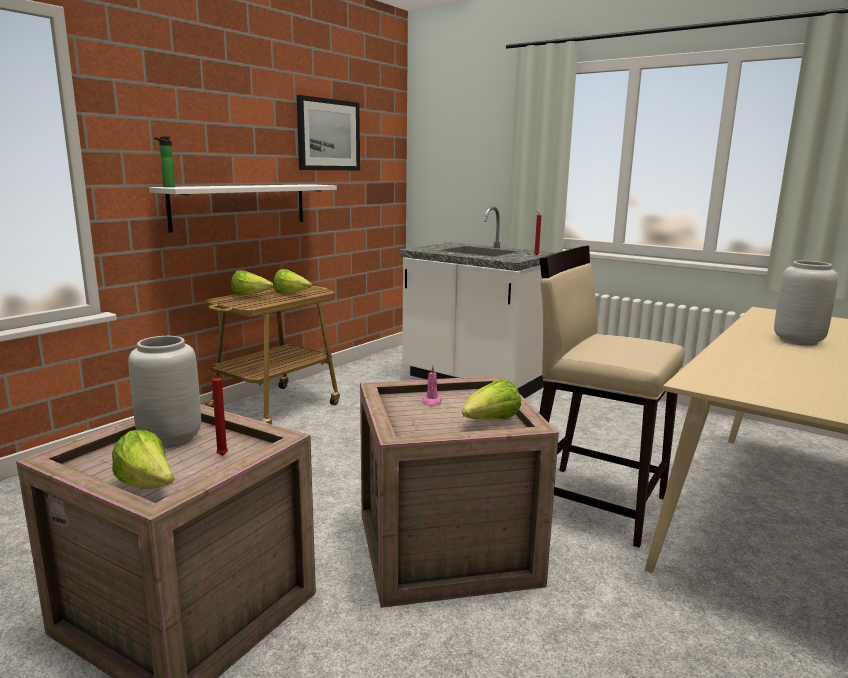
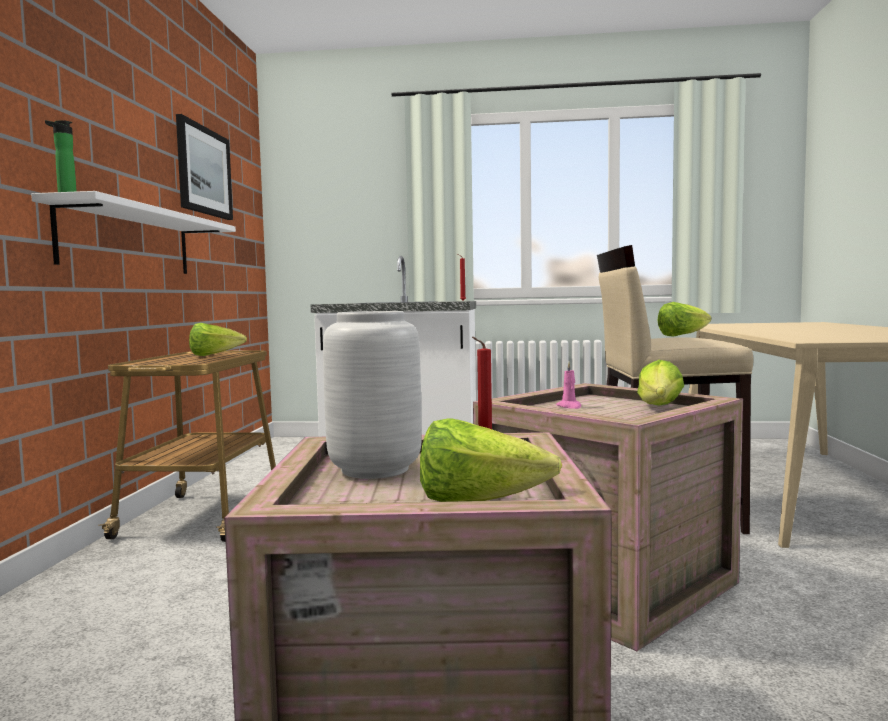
camera: 30 degrees left, 10 degrees down
(250, 296) = (164, 358): lettuce -> lettuce (682, 336)
(799, 341) = (777, 328): grey vase -> none

